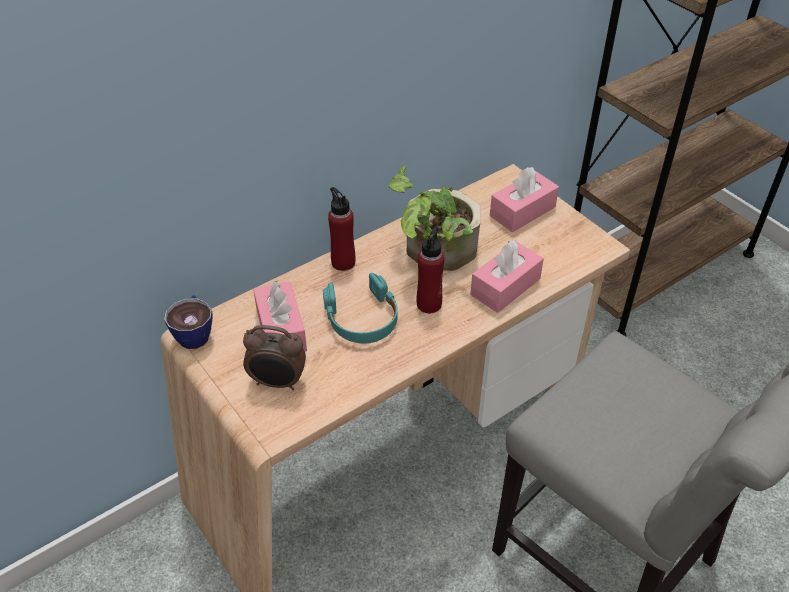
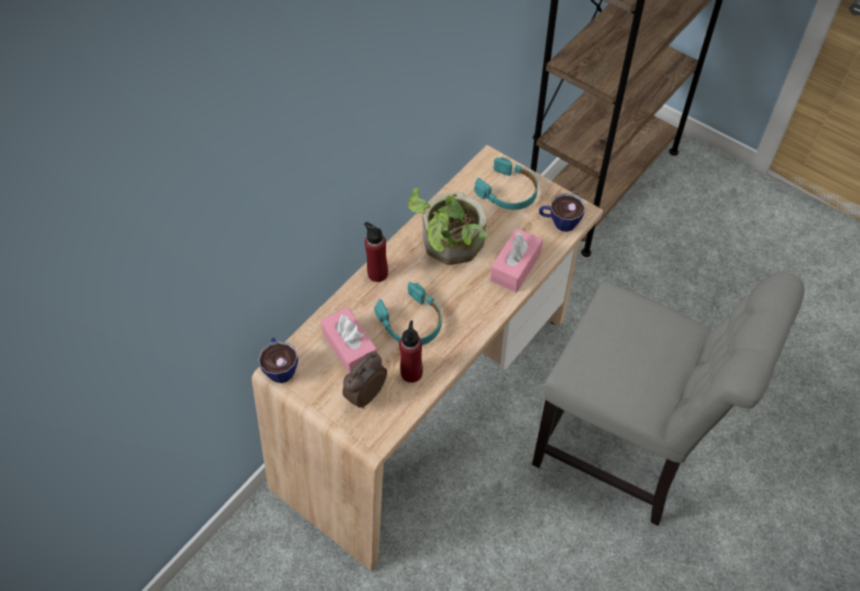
camera: 15 degrees left, 10 degrees up
(277, 383) = (365, 395): alarm clock -> alarm clock turned 135 degrees clockwise
(429, 304) = (460, 297): red bottle -> red bottle (411, 373)
(522, 211) = (508, 191): pink tissue box -> turquoise headphones
(572, 252) = (559, 222): none -> cup

